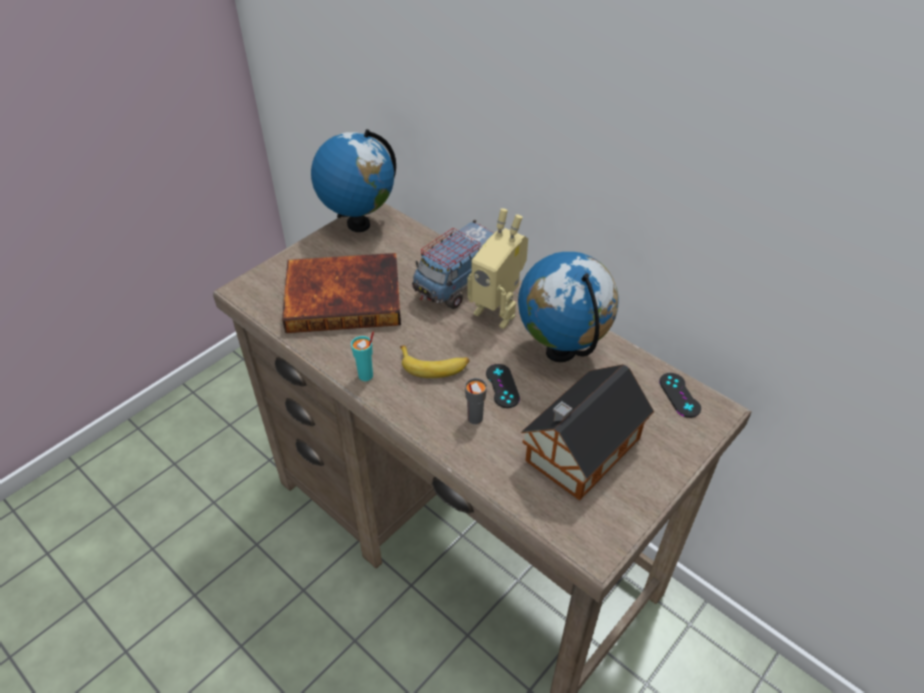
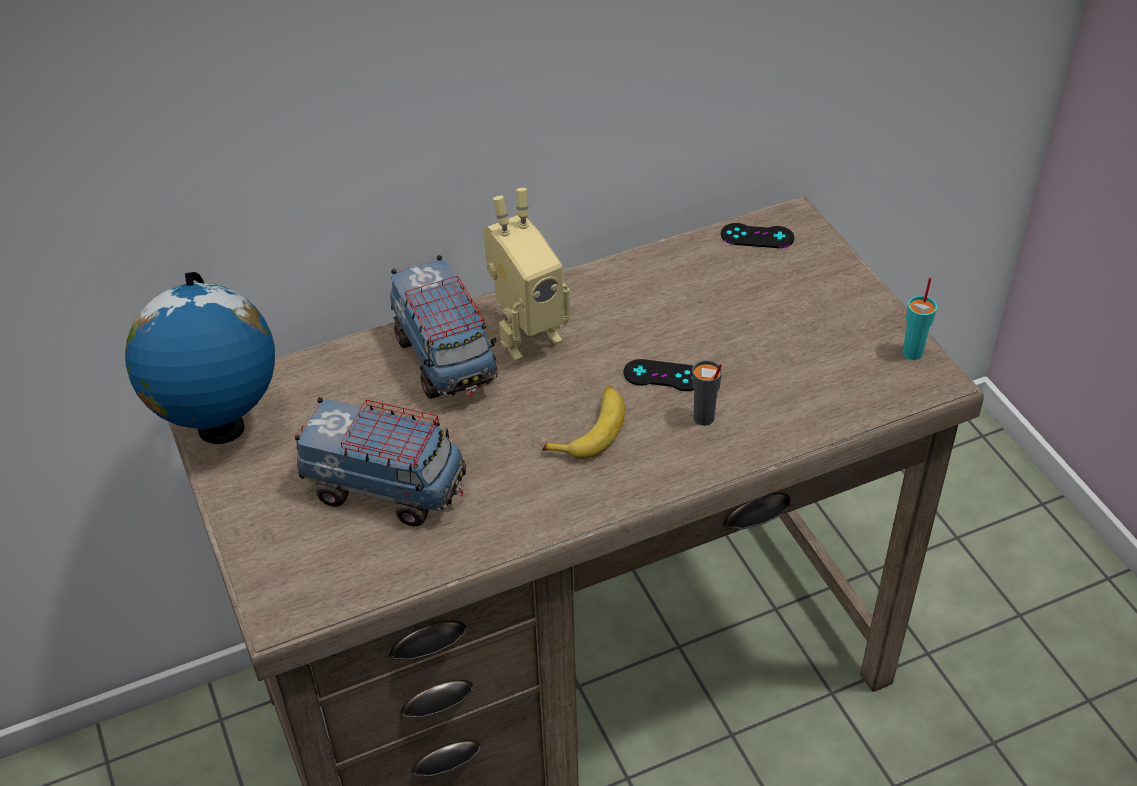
camera: 65 degrees left, 0 degrees up
(344, 296) = (386, 488): book -> toy truck
(366, 376) = (569, 505): turquoise cup -> turquoise cup (913, 352)
(561, 352) = (636, 304): globe -> none
(579, 451) = (799, 345): toy house -> none

